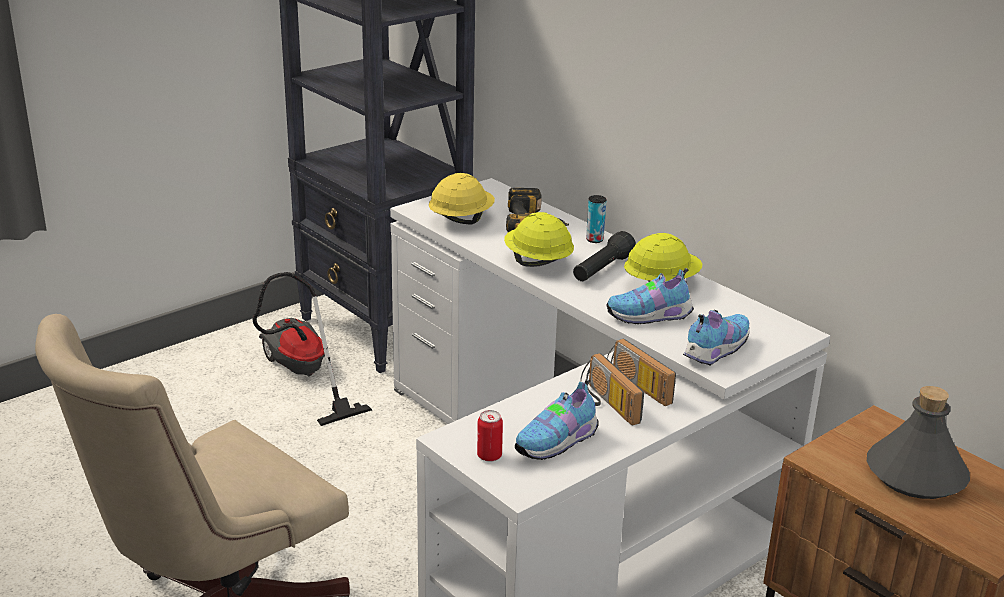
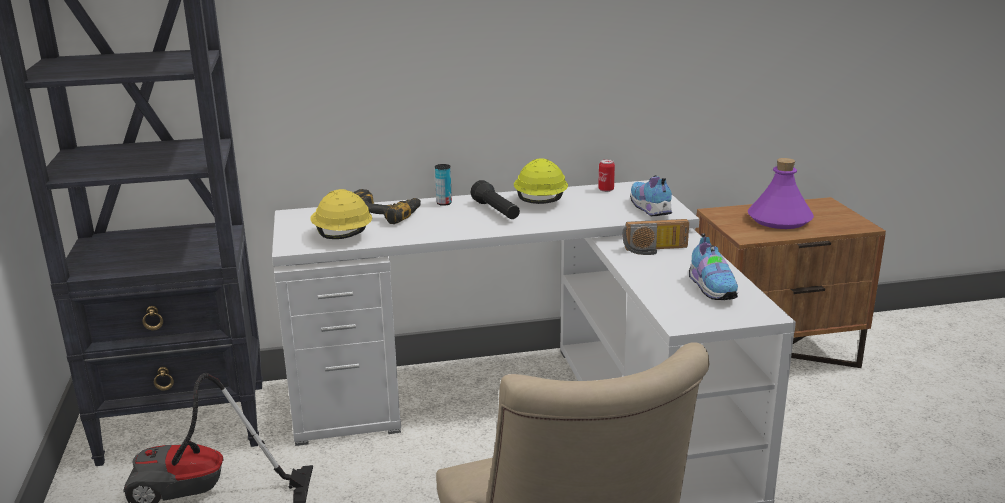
camera: 60 degrees left, 5 degrees down
(489, 456) = (715, 314): can -> can (606, 190)
(537, 262) = (458, 227): yellow hard hat -> none
(605, 404) = (670, 263): radio -> none
(651, 317) = (585, 214): shoe -> none
(916, 475) = (779, 219): grey bottle -> purple bottle

